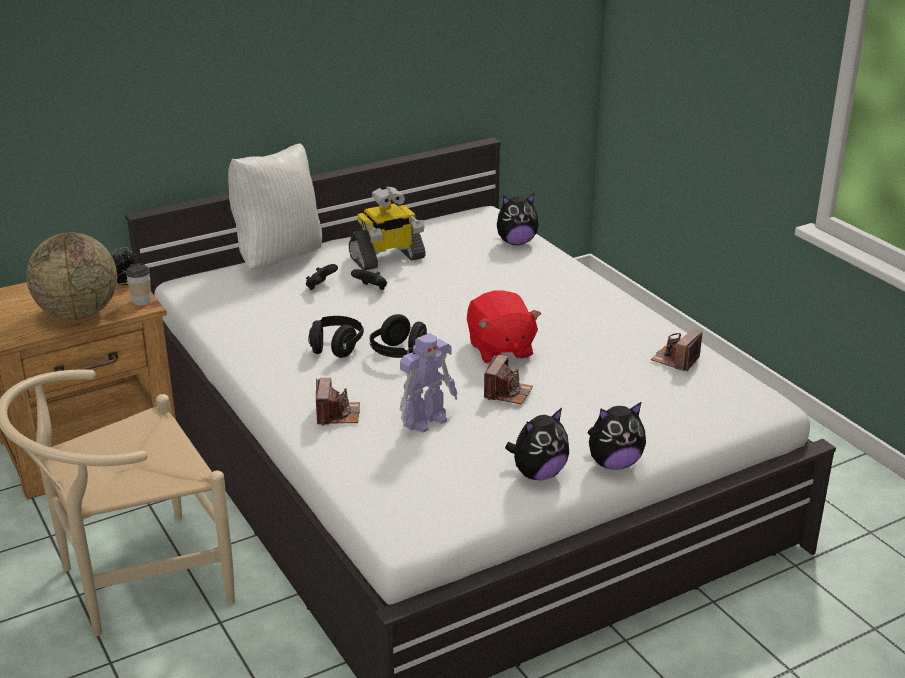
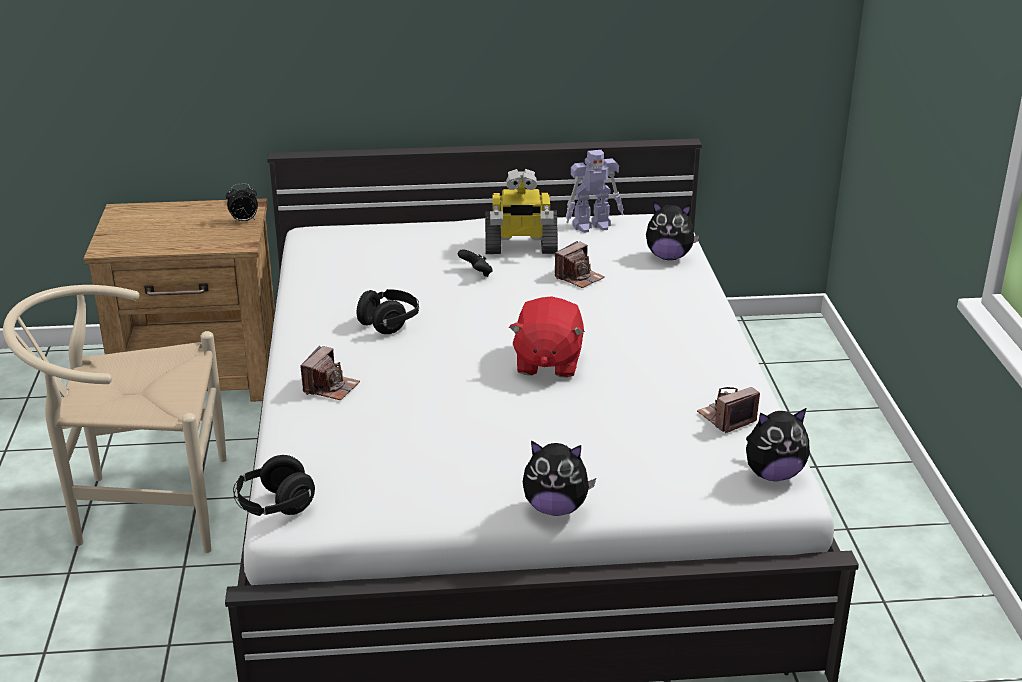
camera: 25 degrees right, 0 degrees up
(78, 314) = (181, 239): globe -> none
(141, 301) = (243, 239): cup -> none
(278, 258) = (416, 225): white pillow -> none
(320, 287) = (430, 261): black game controller -> none
(398, 353) = (442, 343): black headphones -> black headphones (274, 506)
(426, 420) = (406, 414): toy robot -> toy robot (593, 226)
(507, 393) = (512, 408): camera -> camera (579, 277)
(538, 474) = (467, 497): plush toy -> plush toy (773, 474)

